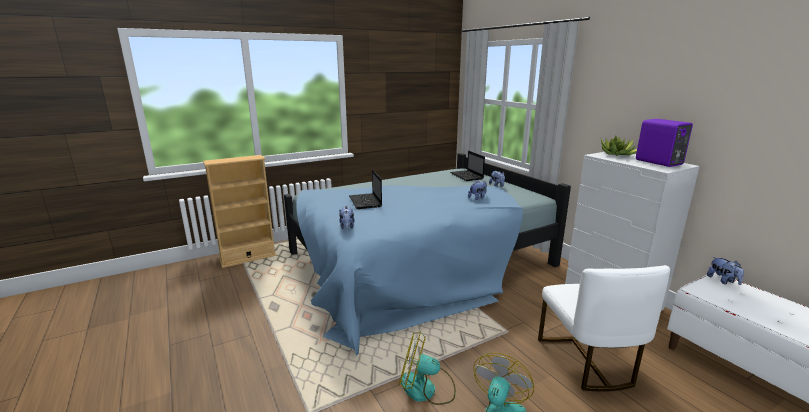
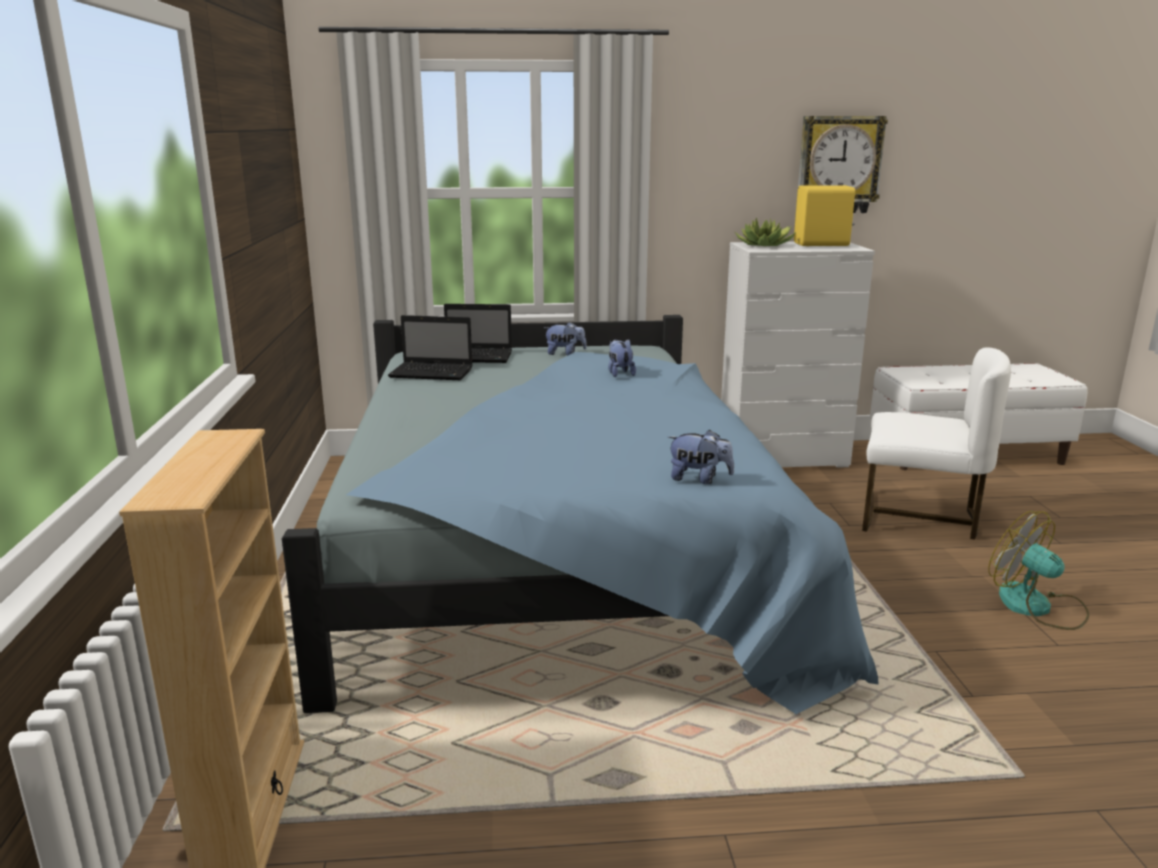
camera: 65 degrees left, 0 degrees up
(365, 202) = (554, 444): laptop -> laptop (433, 373)
(426, 389) = (962, 643): fan -> none
(658, 162) = (822, 244): purple speaker -> yellow speaker
(707, 107) = (839, 165): none -> wall clock
(723, 281) = (901, 370): plush toy -> none

